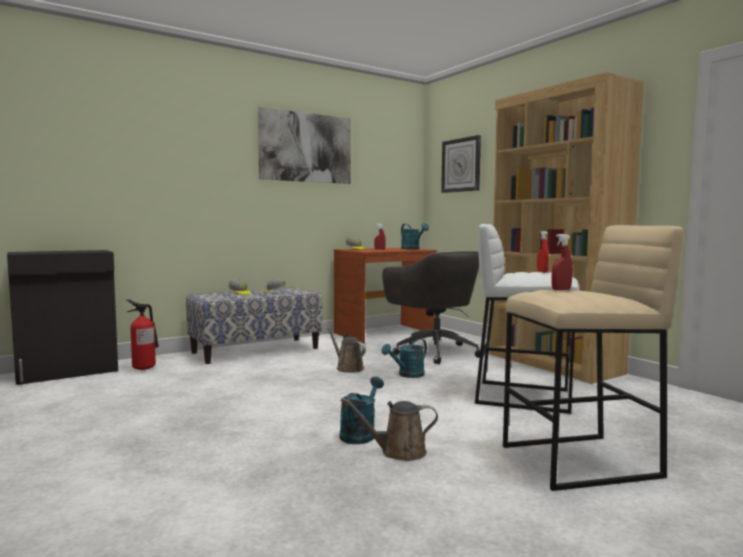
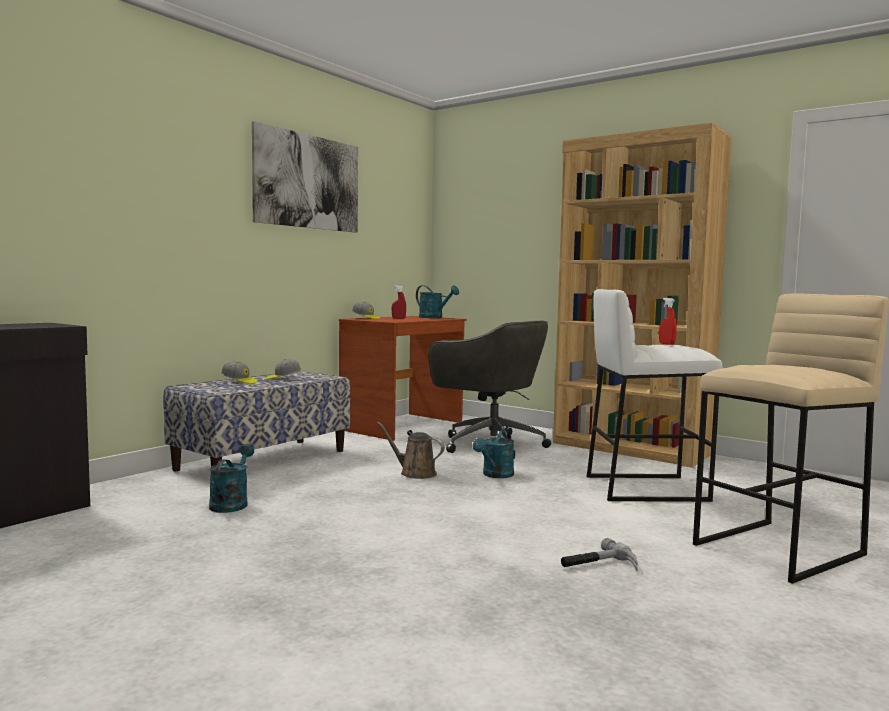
camera: 20 degrees left, 0 degrees up
(145, 367) = (128, 497): fire extinguisher -> none
(360, 433) = (531, 550): turquoise watering can -> turquoise watering can (231, 503)
(398, 452) = (599, 565): brown watering can -> hammer
(461, 165) = (489, 214): wall clock -> none
(561, 289) = (767, 364): red spray bottle -> none

